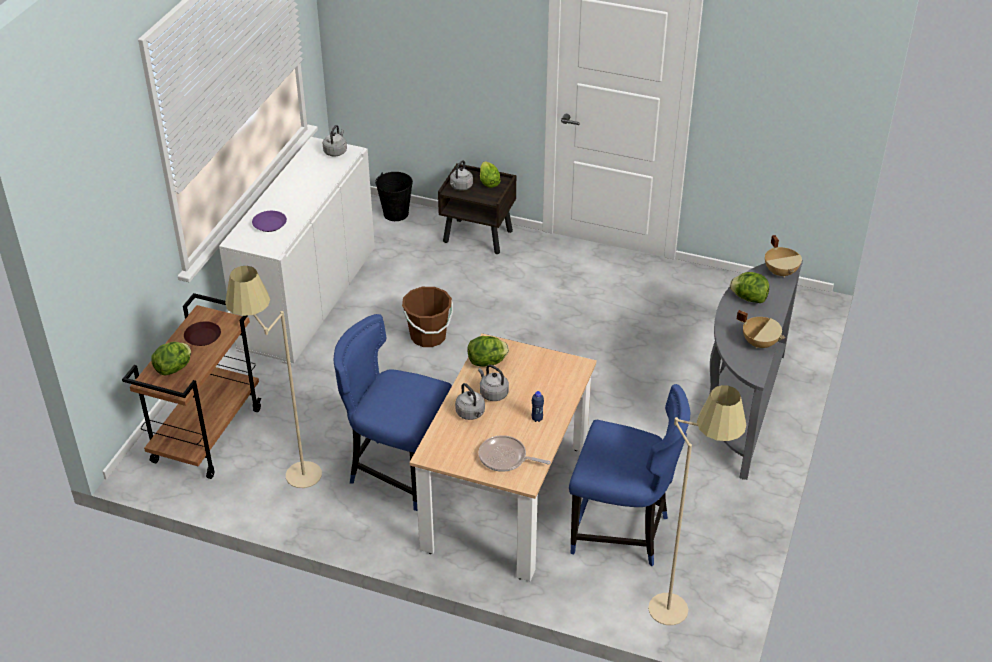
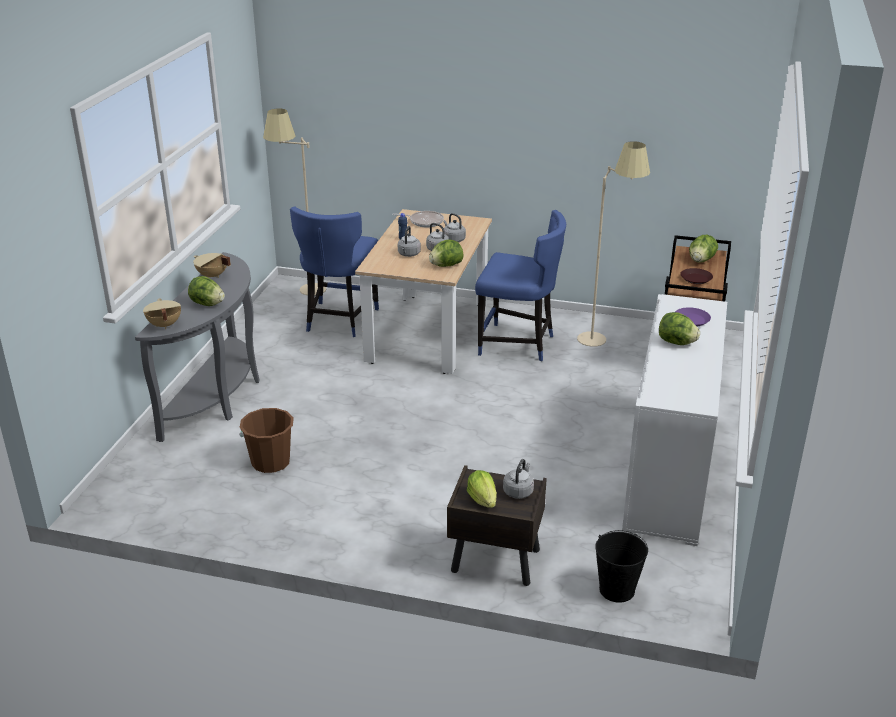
camera: 175 degrees right, 10 degrees down
(300, 200) = (676, 342): none -> lettuce
(336, 151) = (672, 398): grey kettle -> grey kettle (408, 254)
(428, 336) = (523, 441): brown bucket -> brown bucket (270, 462)
(622, 532) = (339, 320): blue chair -> blue chair turned 90 degrees counterclockwise

